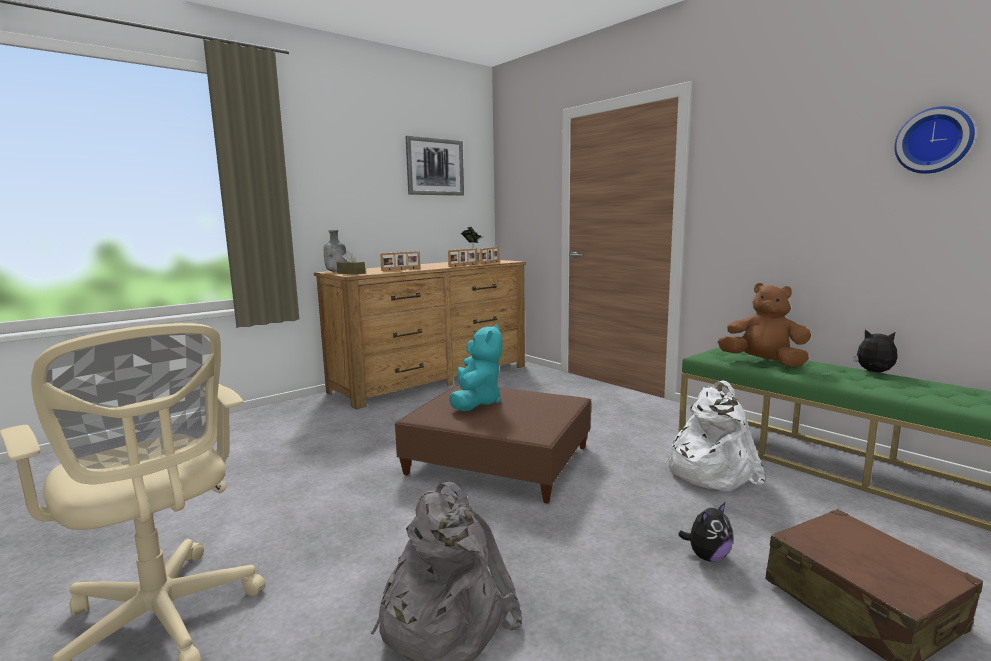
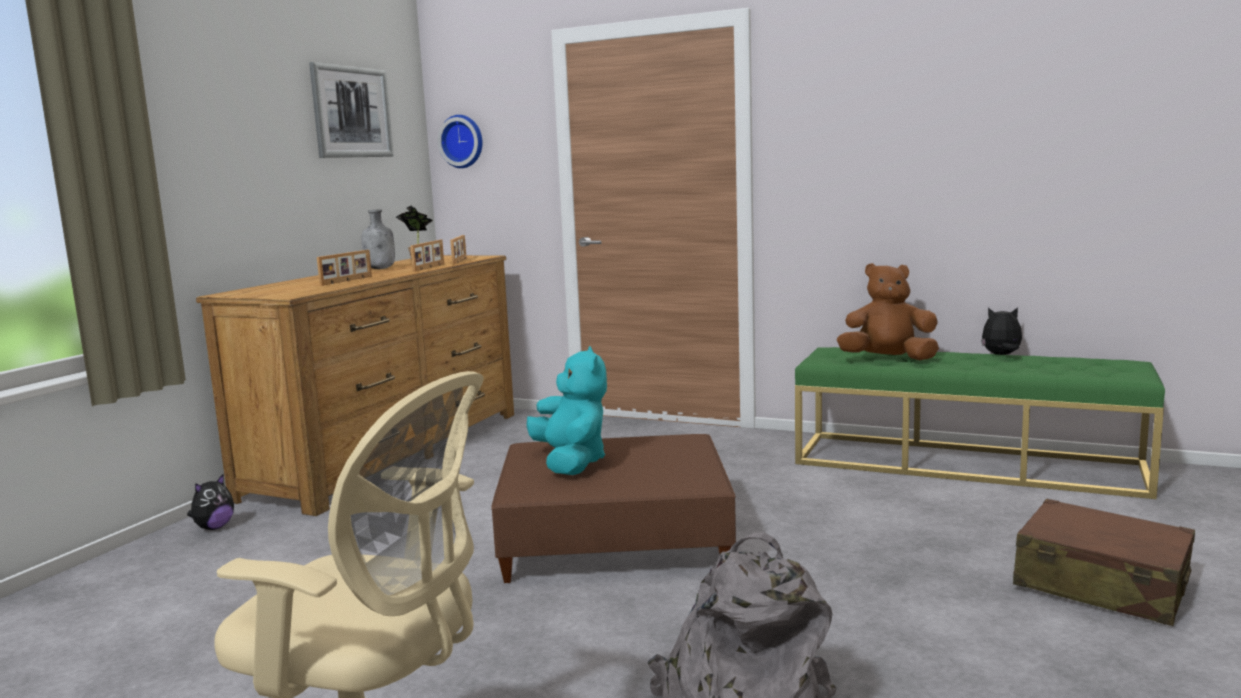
camera: 25 degrees left, 0 degrees up
(337, 271) = (240, 292): grey bottle -> grey bottle (381, 268)
(351, 273) = (280, 293): brown tissue box -> none
(707, 556) = (941, 580): plush toy -> plush toy (214, 527)
(708, 471) = (865, 498): white backpack -> none
(934, 141) = (1036, 97): wall clock -> wall clock (462, 141)

